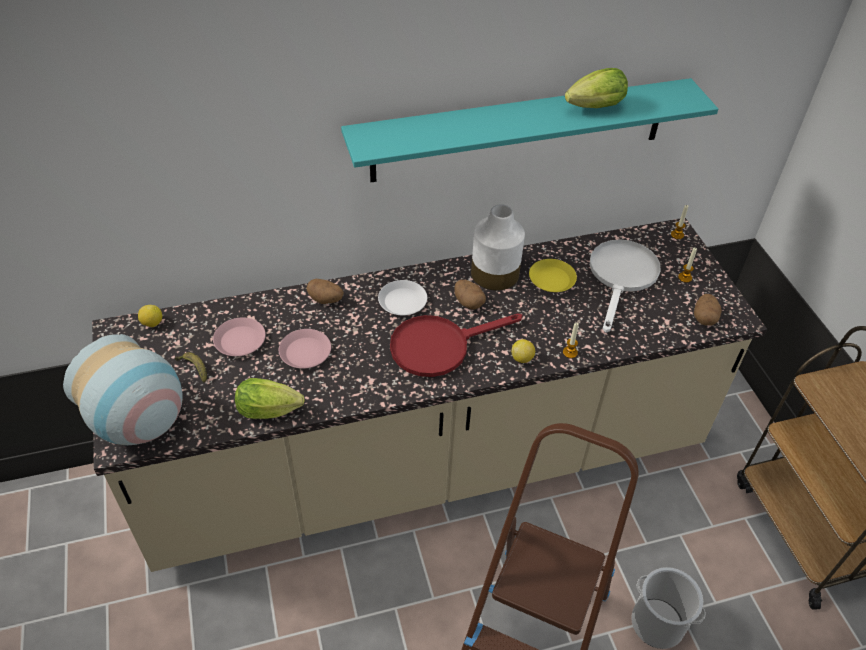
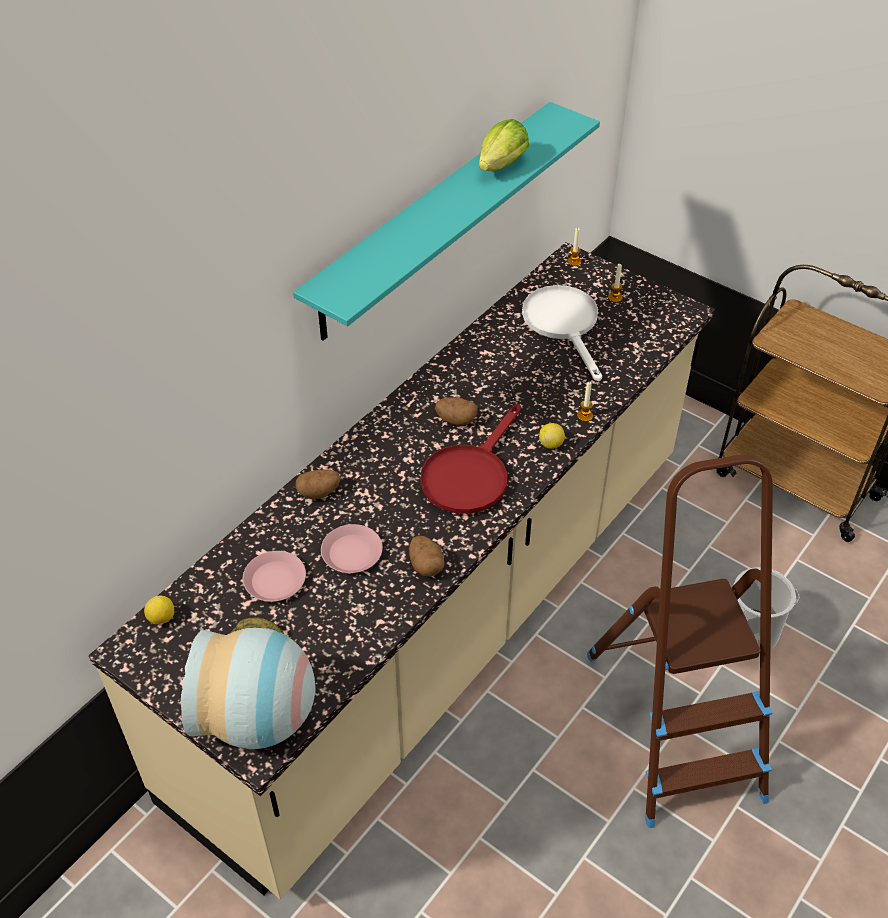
camera: 35 degrees left, 0 degrees up
(272, 410) = (378, 624): lettuce -> none
(402, 301) = (395, 452): white plate -> none
(494, 273) = (452, 379): white vase -> none
(551, 279) = (507, 358): yellow plate -> none
(704, 318) = (661, 325): potato -> potato (426, 565)

